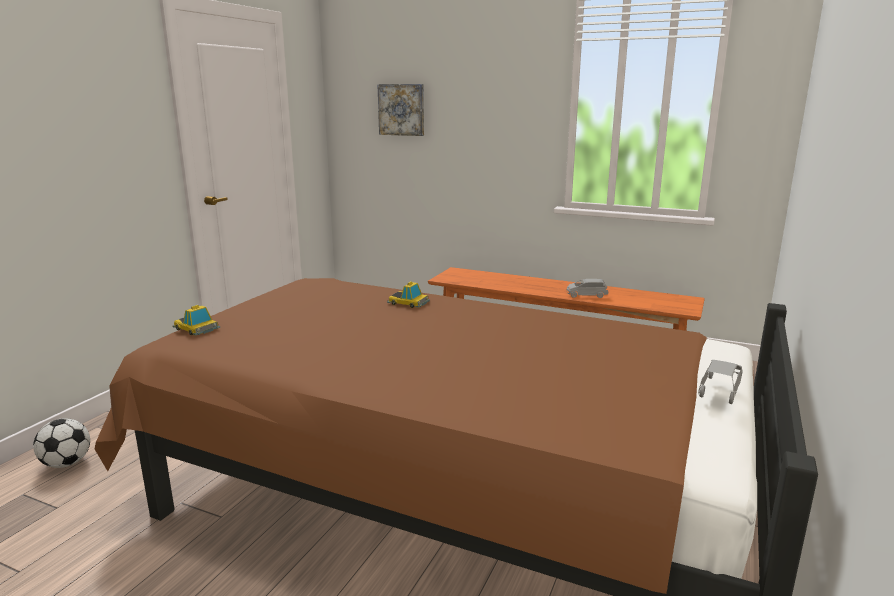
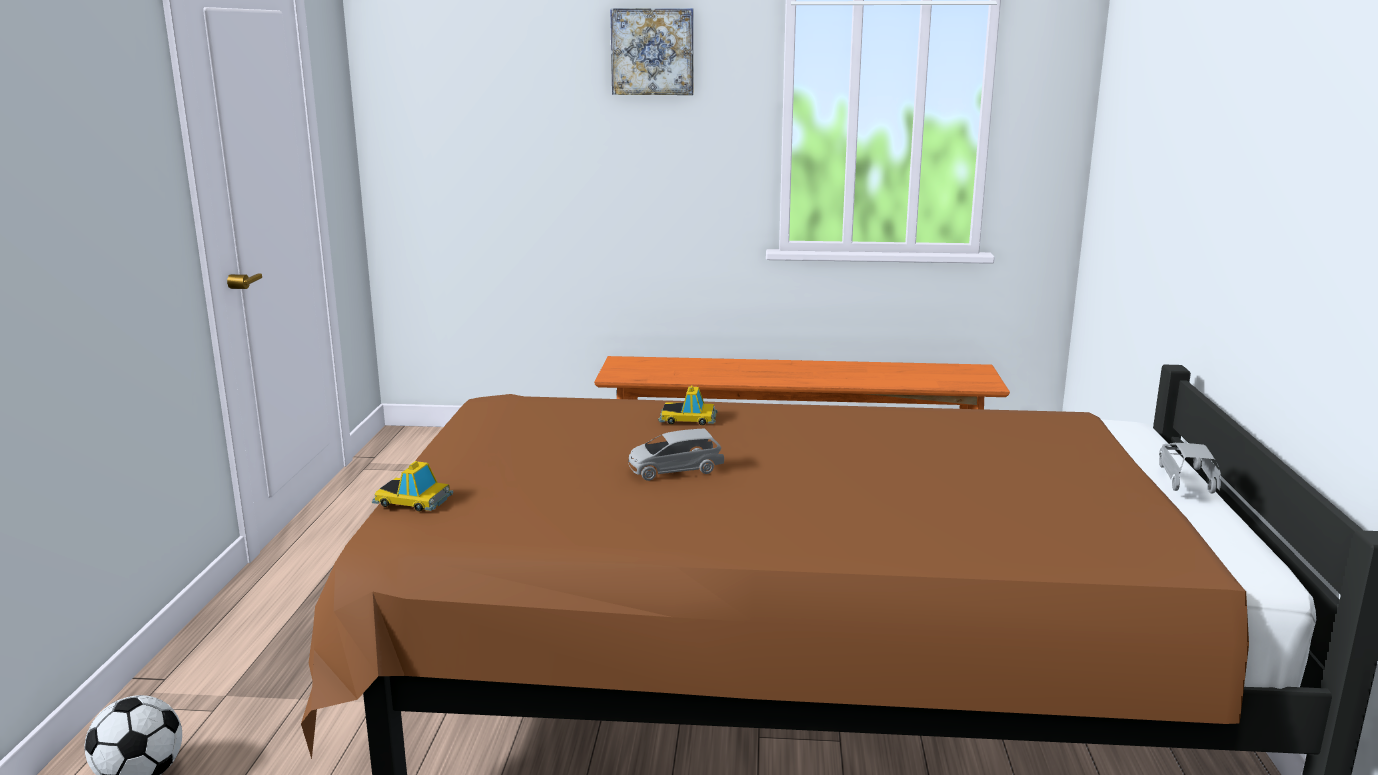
camera: 20 degrees left, 0 degrees up
(402, 109) = (503, 106): picture -> picture (652, 51)
(586, 295) = (842, 378): grey toy car -> grey toy car (674, 470)

